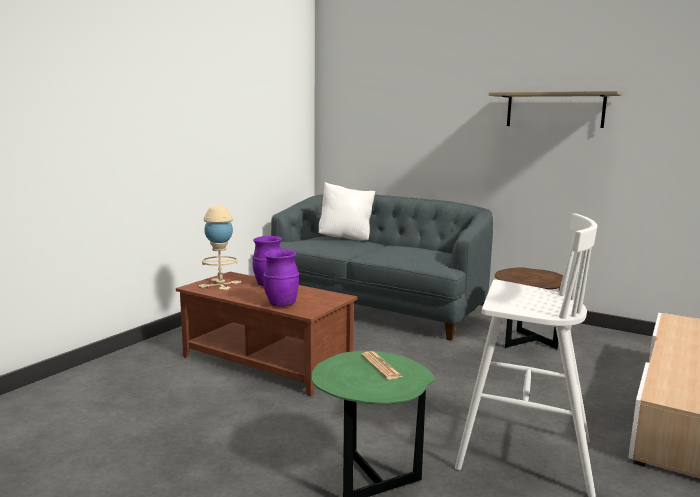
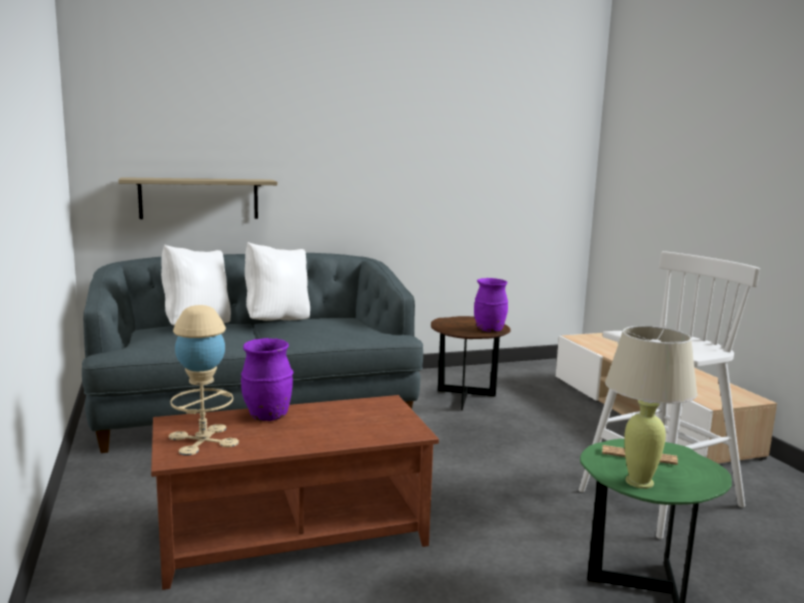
camera: 50 degrees left, 0 degrees up
(281, 304) = (361, 435): purple vase -> purple vase (489, 330)
(334, 373) = (639, 482): none -> beige table lamp
(396, 245) = (277, 321): none -> white pillow
(554, 110) = (425, 138): shelf -> shelf (199, 198)

